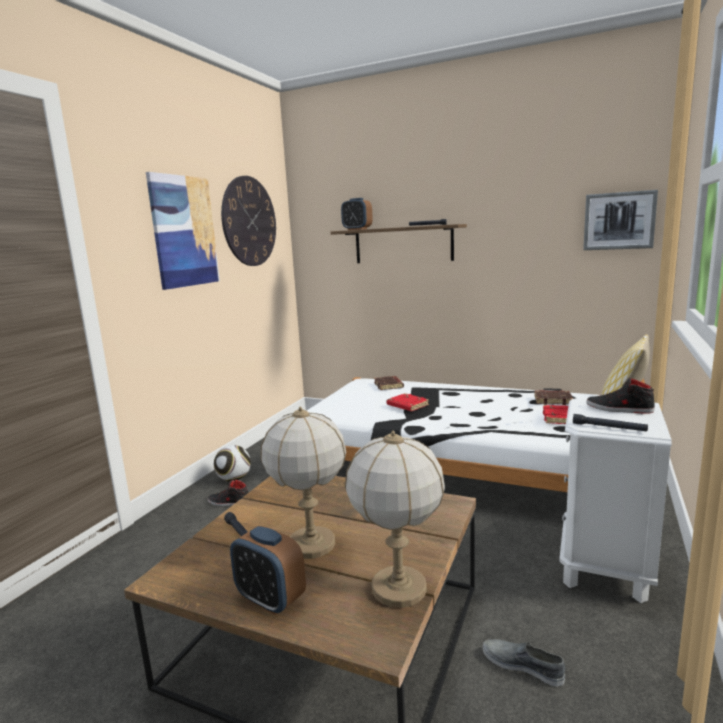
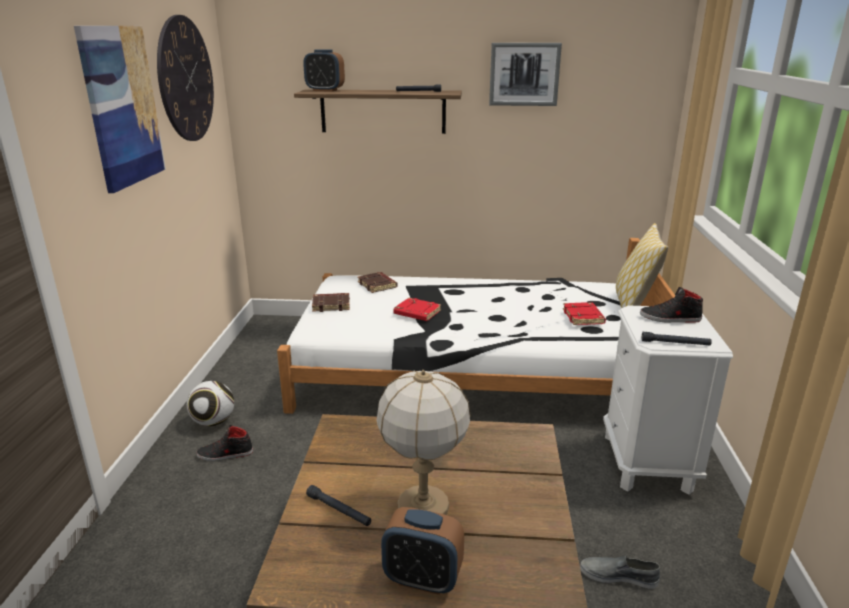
camera: 20 degrees left, 10 degrees up
(399, 588) = (539, 539): table lamp -> none
(553, 400) = (564, 294): brown book -> brown book (331, 305)
(619, 221) = (625, 97): picture -> picture (524, 74)

